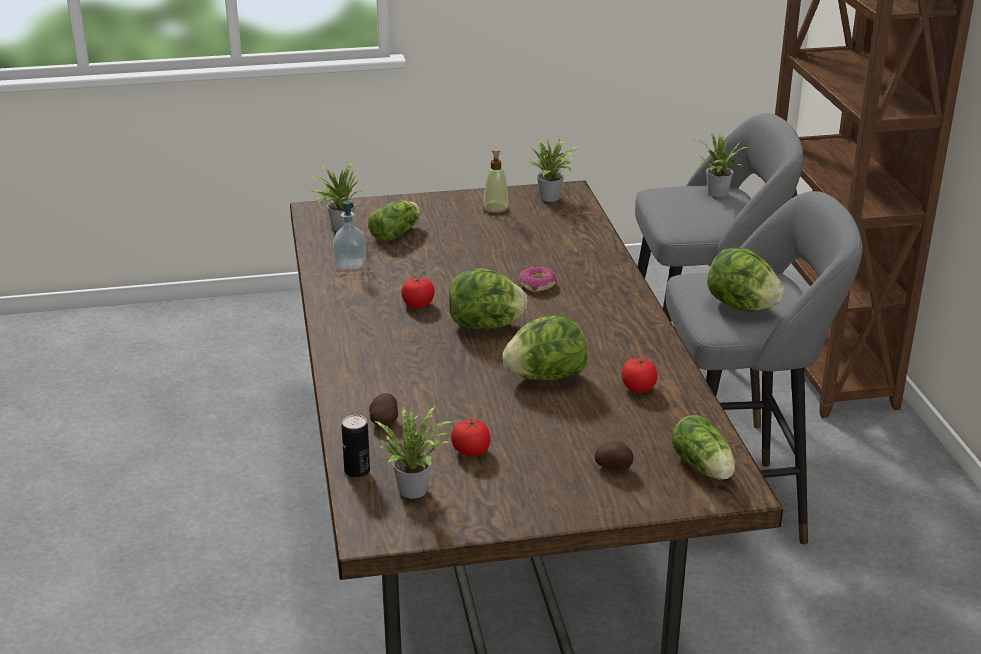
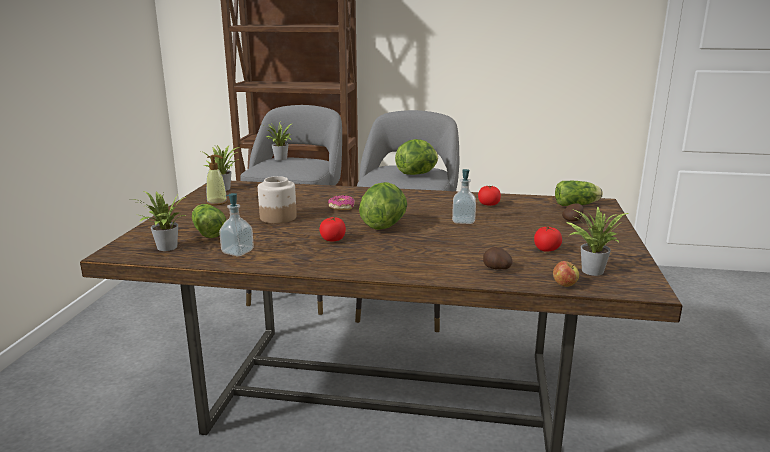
camera: 70 degrees left, 10 degrees down
(357, 471) = (564, 285): can -> apple
(468, 256) = (277, 217): none -> jar
(545, 377) = (463, 221): lettuce -> soap dispenser

